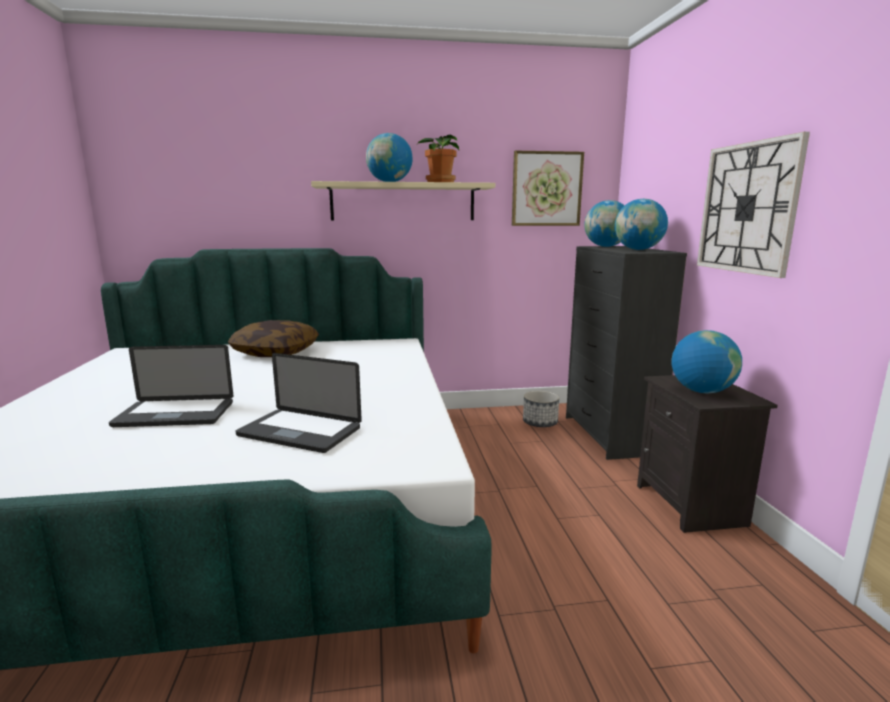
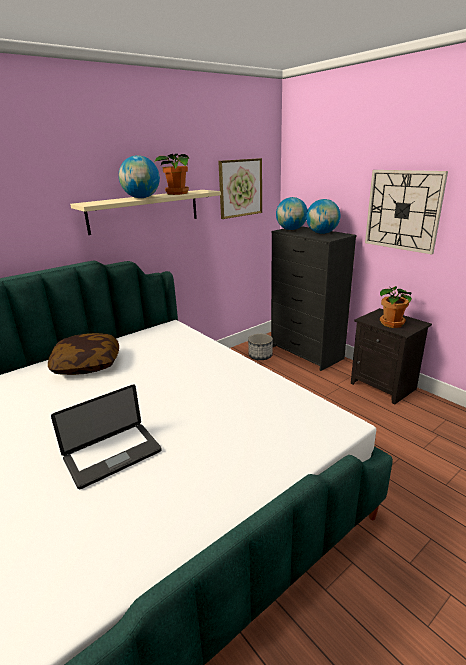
camera: 30 degrees left, 10 degrees up
(299, 432) = (233, 433): laptop -> none
(701, 391) = (393, 323): globe -> potted plant

